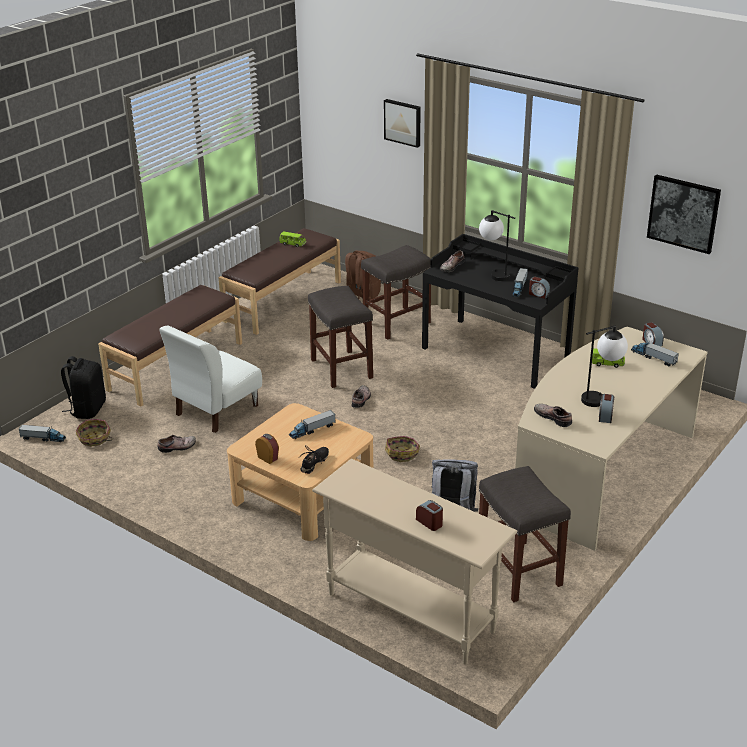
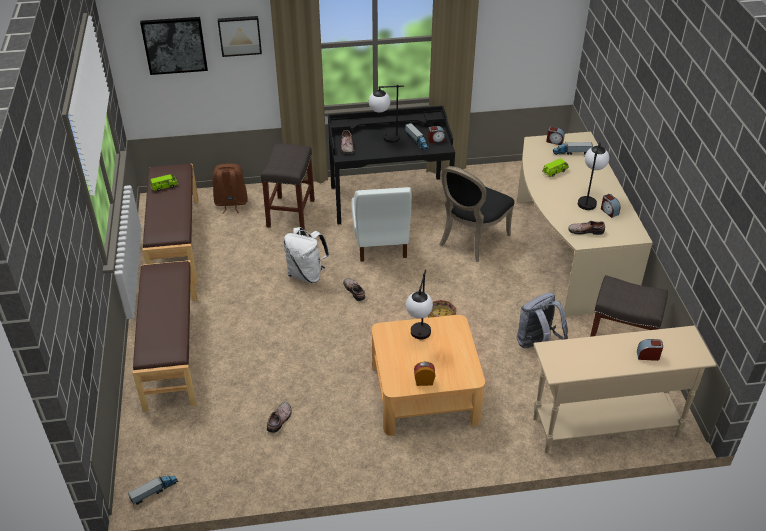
camera: 45 degrees left, 10 degrees up
(87, 409) = (153, 438): black backpack -> none
(94, 439) = (200, 460): basket -> none
(216, 410) = (262, 368): white chair -> white chair (380, 243)
(312, 430) = (419, 338): toy truck -> table lamp
(315, 463) = (460, 363): black shoe -> none
(342, 369) = (306, 274): grey stool -> white backpack
(520, 416) = (470, 240): none -> black chair
(683, 213) = (521, 34): picture -> picture (174, 45)

